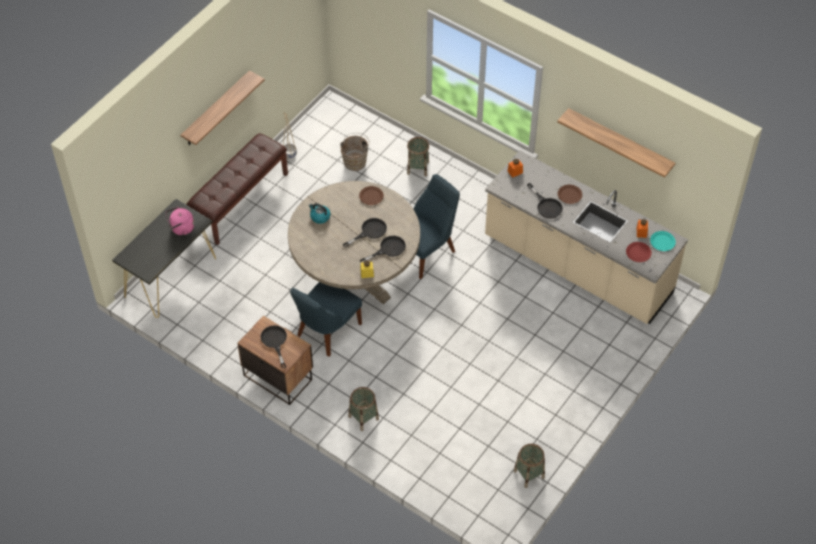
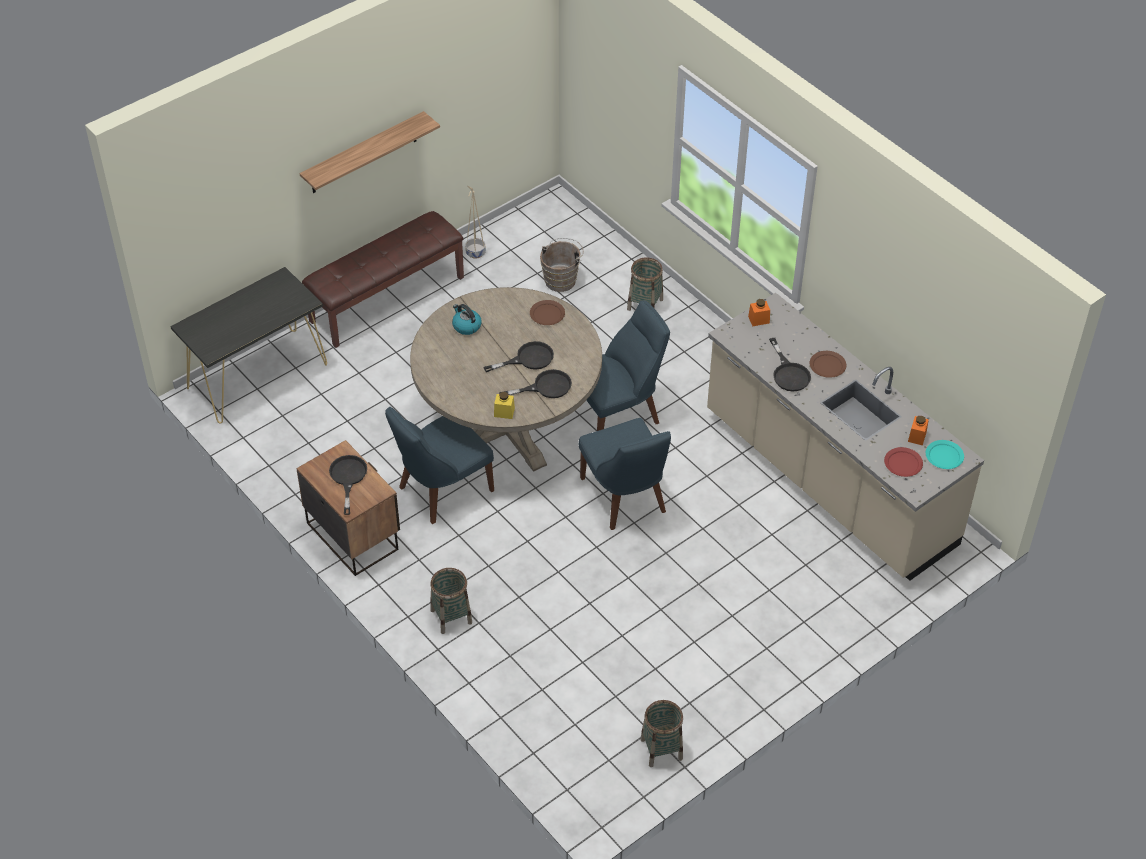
camera: 15 degrees right, 5 degrees down
(181, 228) = (276, 305): pink kettle -> none
(450, 309) = (625, 498): none -> blue chair
(619, 142) = (908, 296): shelf -> none

